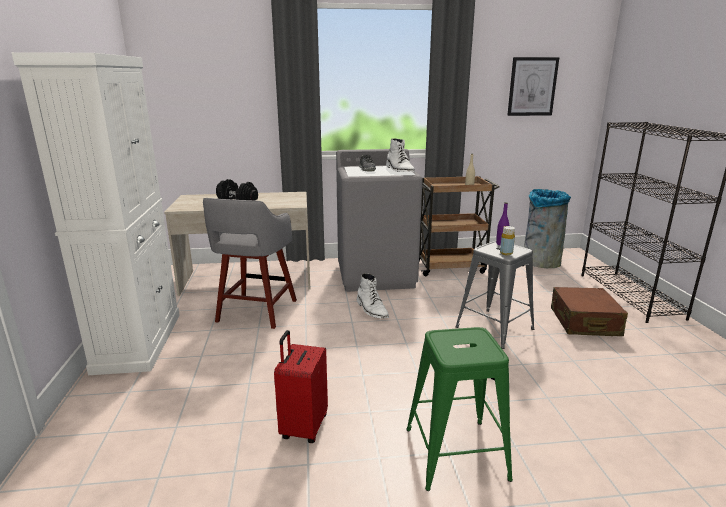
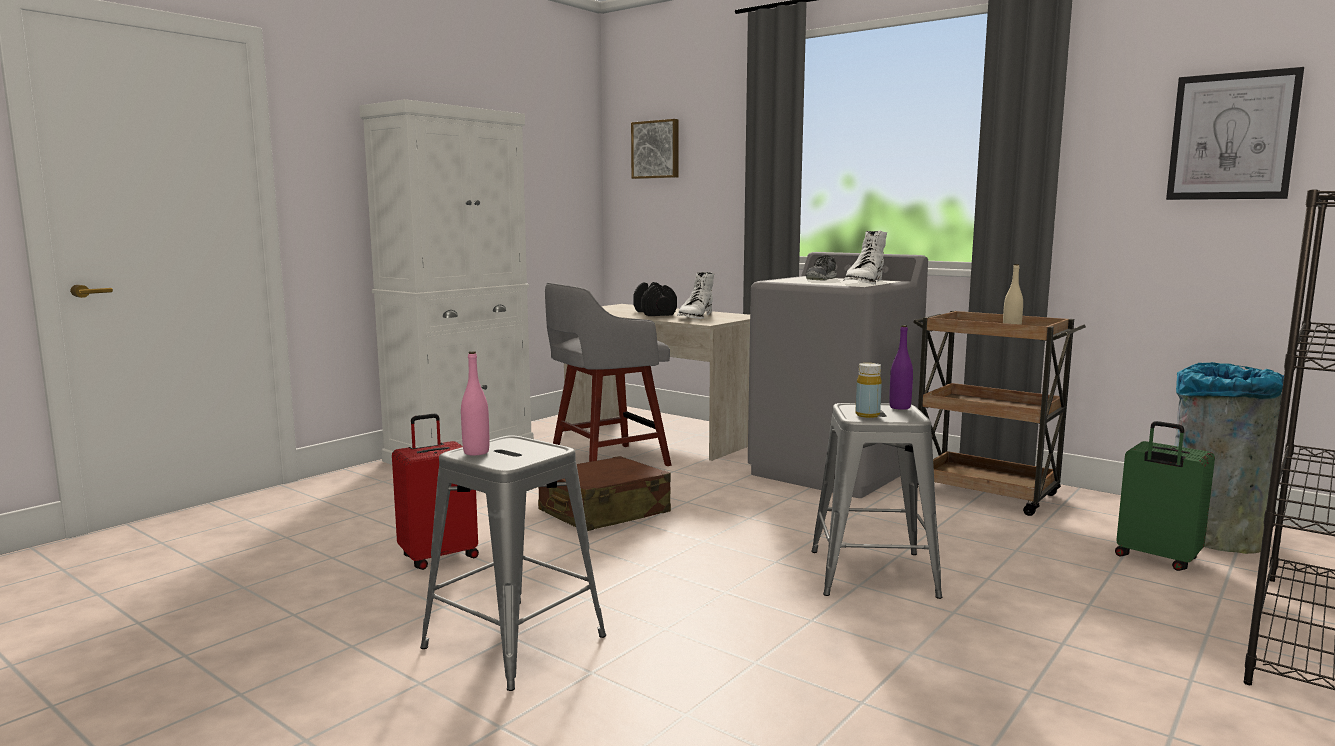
camera: 45 degrees right, 10 degrees down
(188, 77) = (656, 149): none -> picture
(372, 310) = (739, 499): white boot -> white boot (695, 316)
(456, 453) = (514, 642): green stool -> grey stool
(457, 353) = (476, 452): none -> pink bottle
(546, 279) = (1156, 559): none -> green suitcase
(584, 322) = (1076, 628): brown suitcase -> brown suitcase (603, 512)

